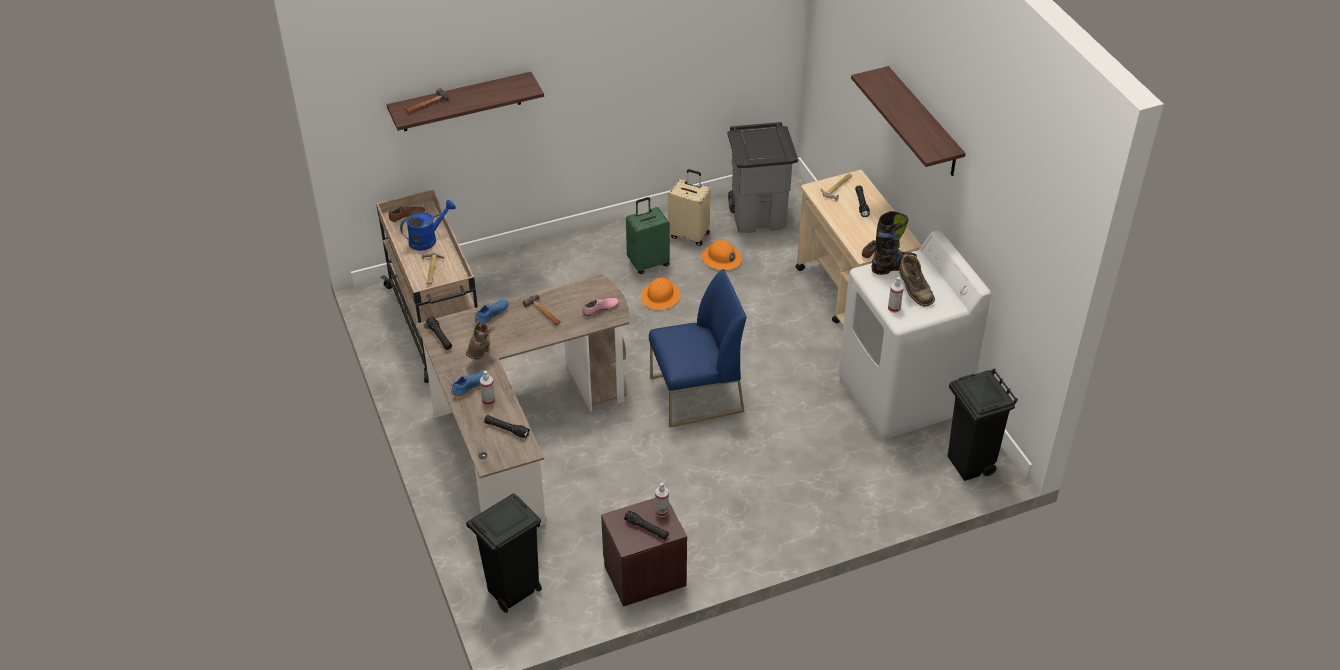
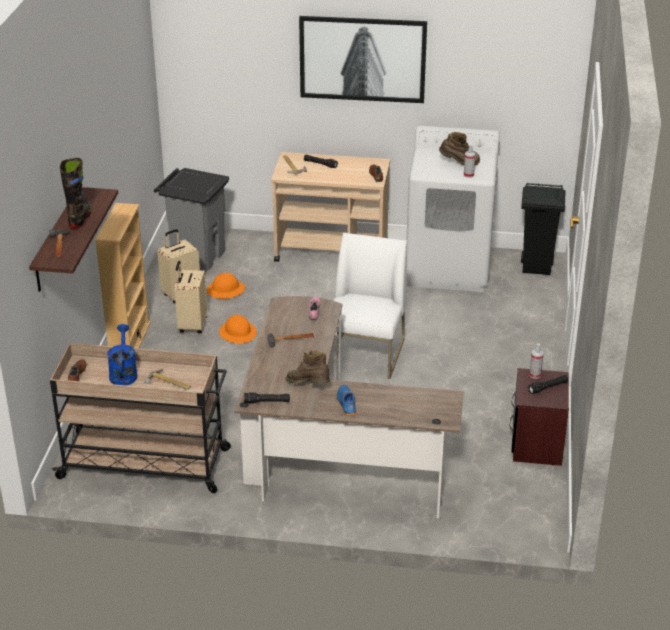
camera: 60 degrees left, 10 degrees down
(488, 401) = (372, 399): spray bottle -> none
(491, 315) = (266, 367): blue shoe -> none
(506, 429) = (415, 400): black flashlight -> none
(512, 592) = (506, 520): black trash can -> none
(594, 238) = (129, 341): none -> beige bookcase
(648, 263) = (191, 325): green suitcase -> beige suitcase
(696, 395) = (366, 354): blue chair -> white chair
(893, 267) = (426, 161): black boot -> black boot (80, 218)
(923, 123) = (362, 58): shelf -> picture

